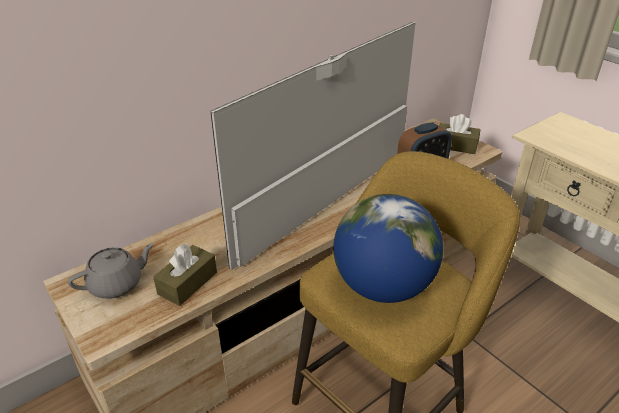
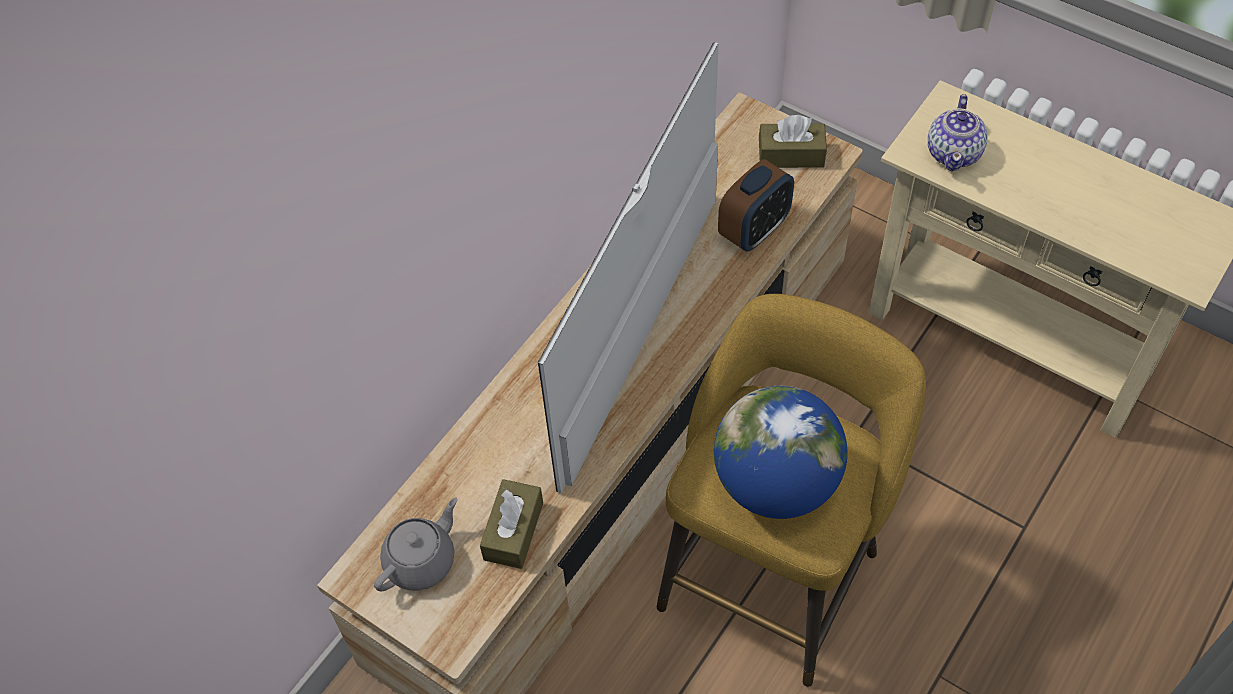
camera: 15 degrees left, 20 degrees up
(564, 140) = (954, 153): none -> teapot

